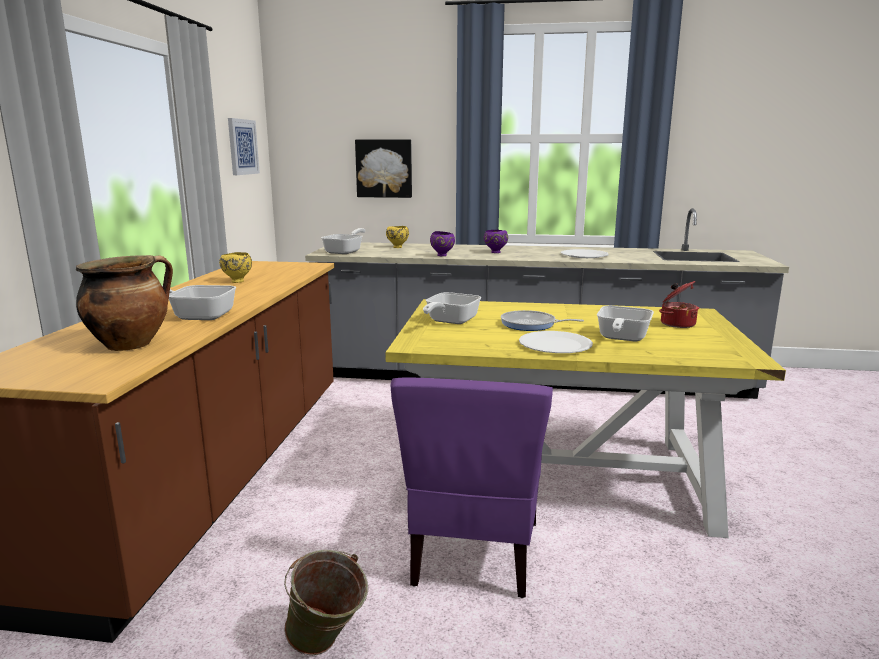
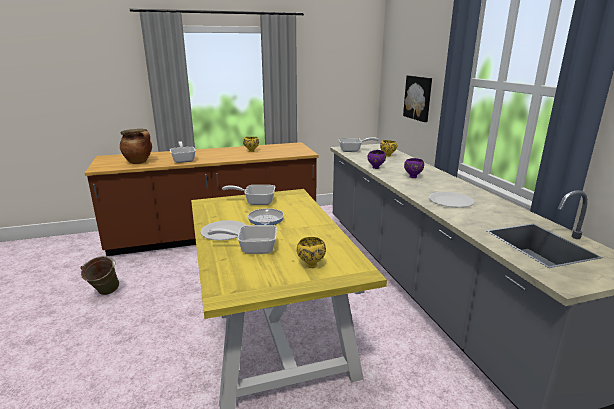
camera: 65 degrees right, 5 degrees up
(242, 147) = (343, 77): picture -> none
(473, 553) = (174, 312): purple chair -> none
(677, 323) = (310, 265): cooking pot -> yellow bowl

